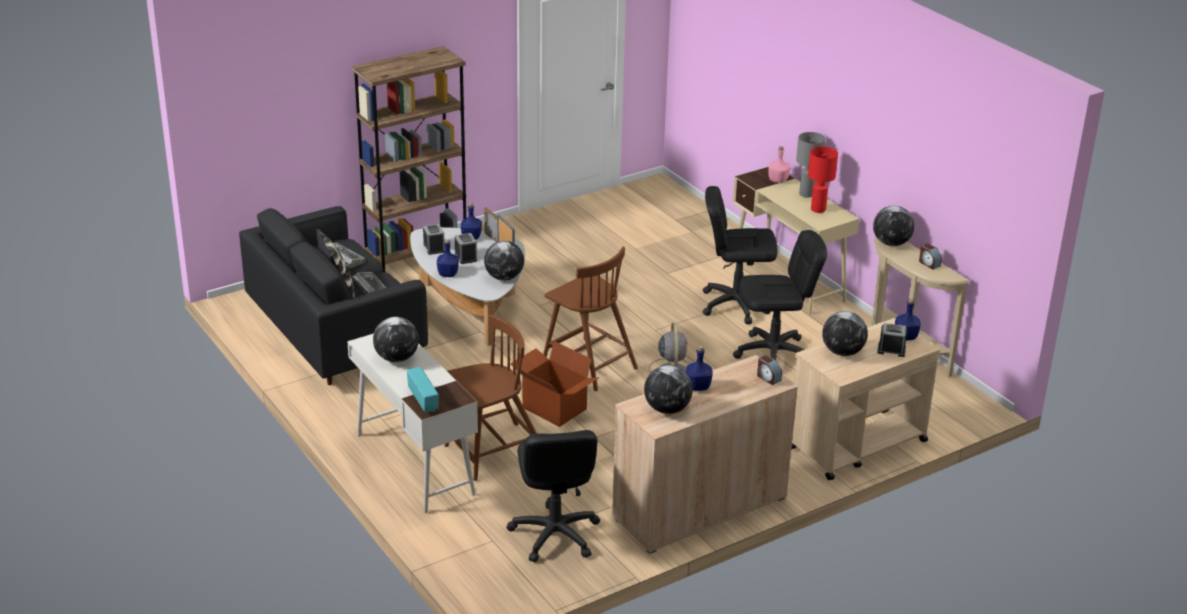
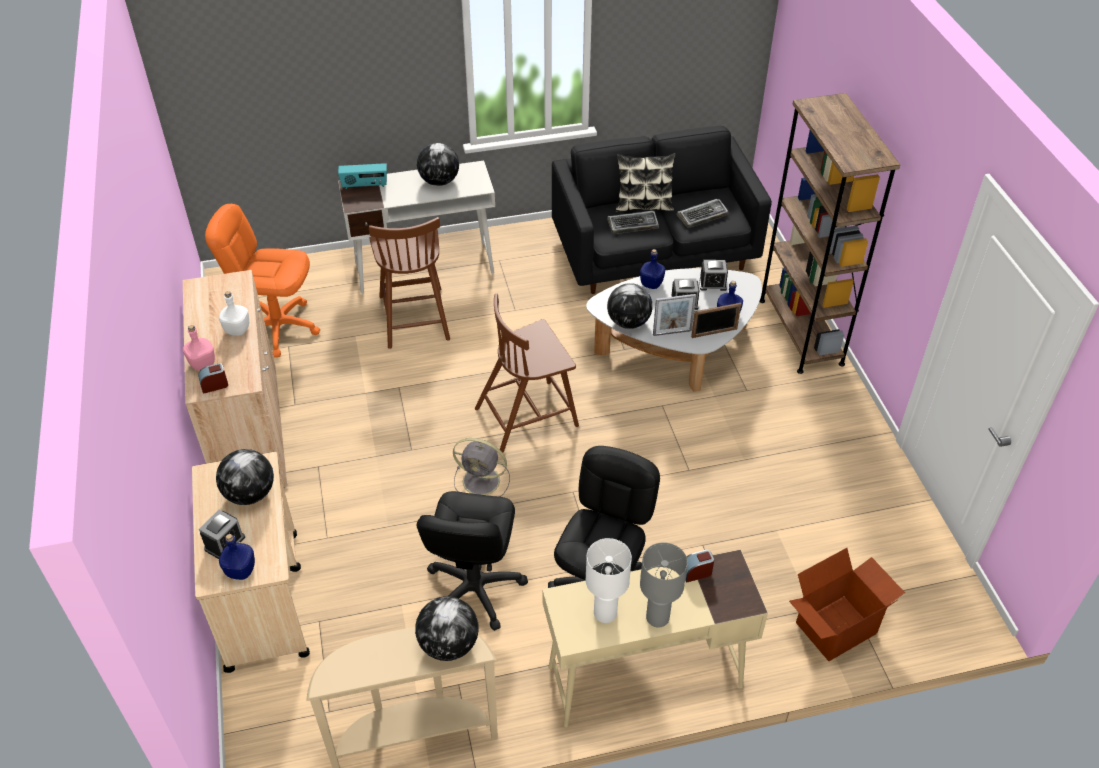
camera: 110 degrees right, 15 degrees up
(553, 409) = (460, 370): cardboard box -> cardboard box (835, 627)
(554, 535) = (278, 327): black office chair -> orange office chair
(667, 409) = (218, 299): globe -> none
(698, 386) = (238, 330): blue bottle -> white bottle
(777, 180) = (712, 597): pink bottle -> pink bottle (203, 363)
(817, 209) = (605, 613): red table lamp -> white table lamp
(929, 263) = (373, 667): alarm clock -> alarm clock (696, 572)

